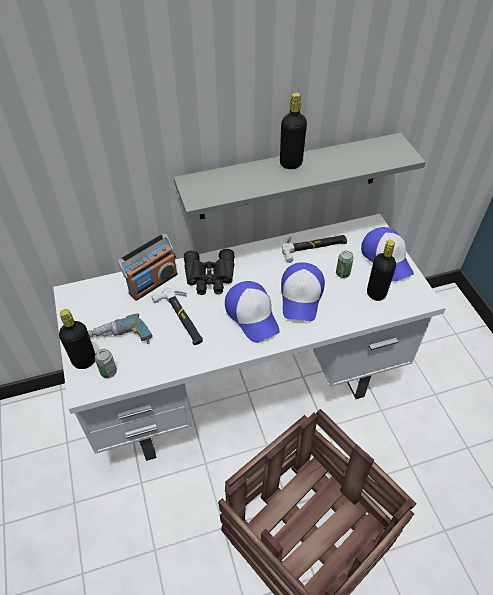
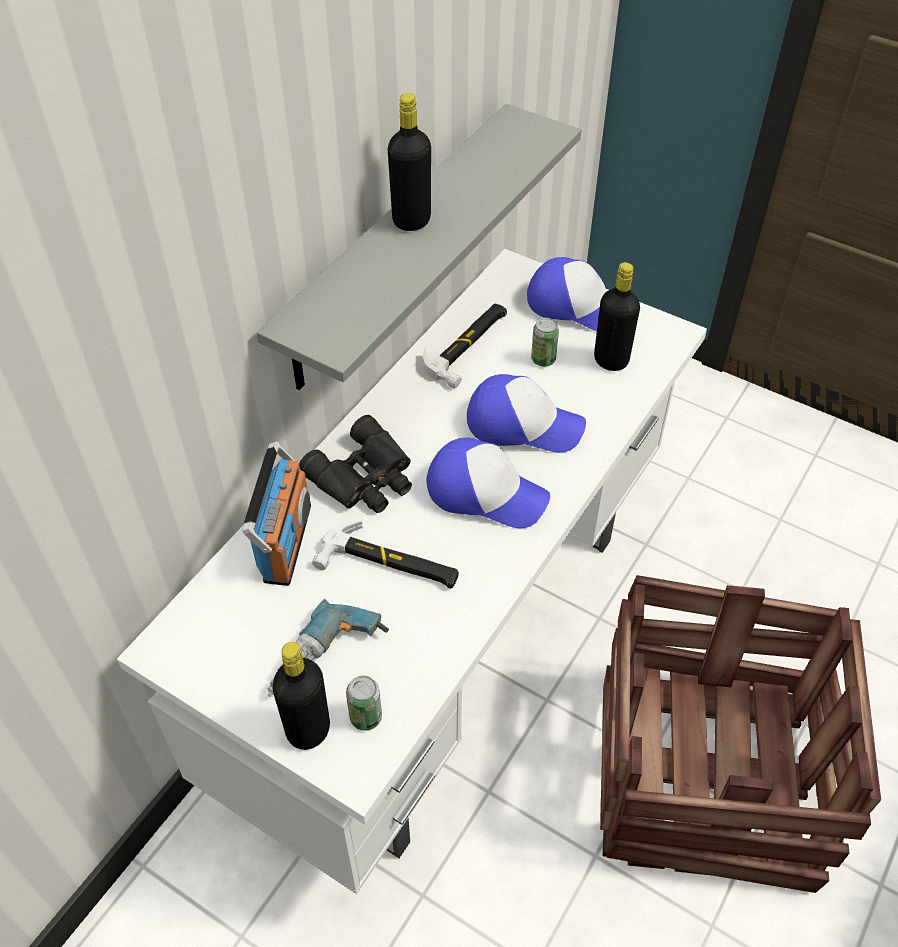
camera: 40 degrees left, 0 degrees up
(301, 297) = (523, 424): cap -> cap turned 45 degrees counterclockwise

